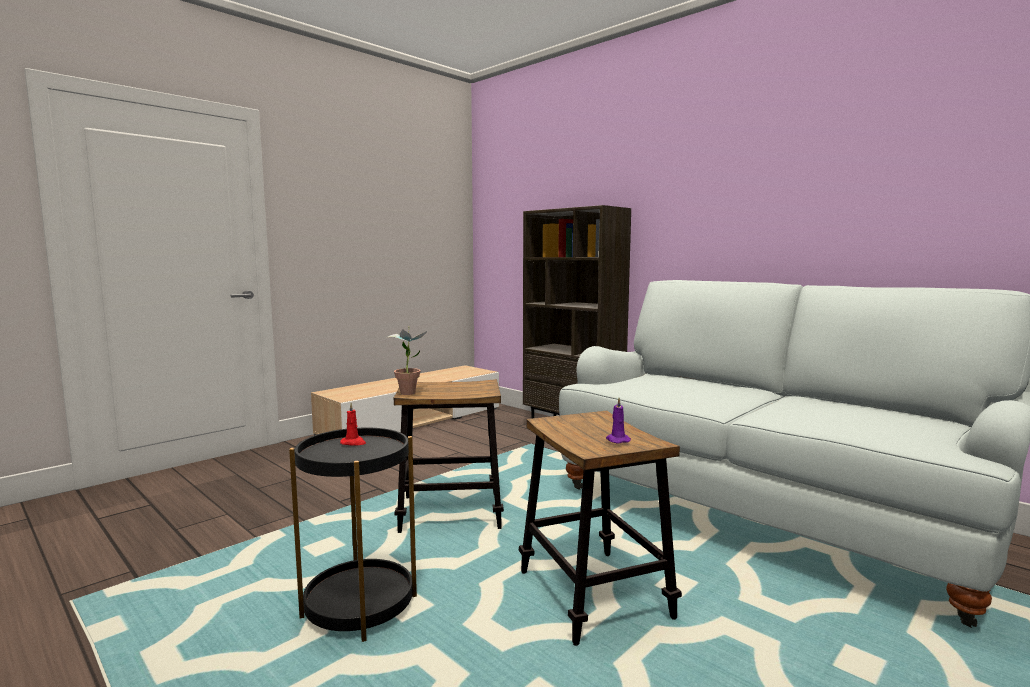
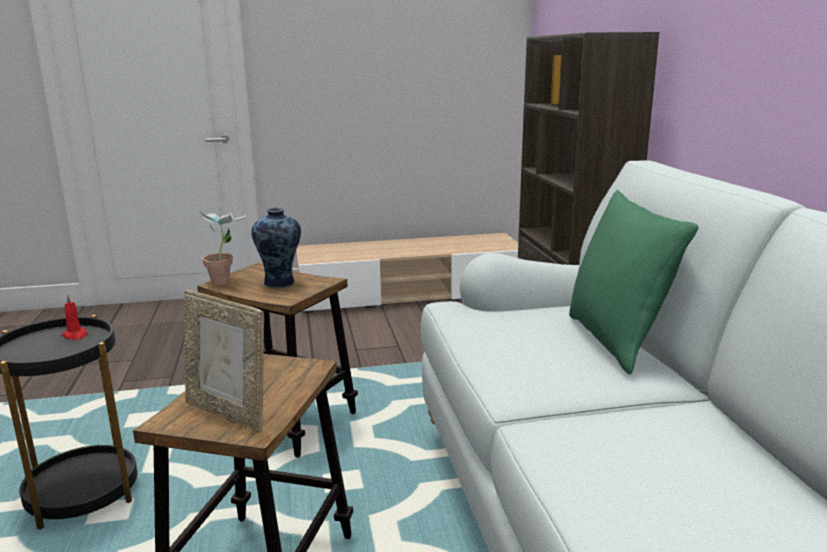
camera: 35 degrees right, 10 degrees up
(453, 388) = (280, 283): none -> vase
(617, 440) = (228, 413): purple candle -> picture frame
(707, 382) = (616, 341): none -> green pillow

